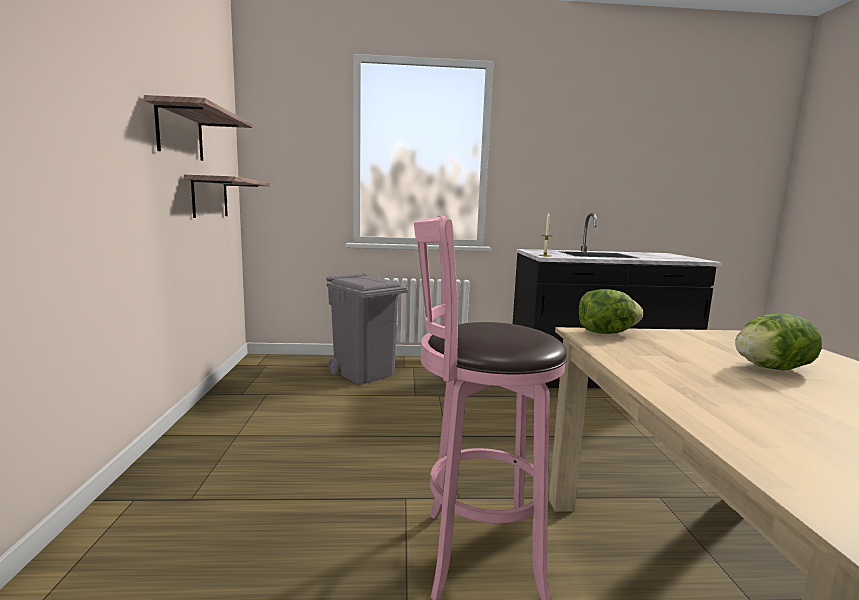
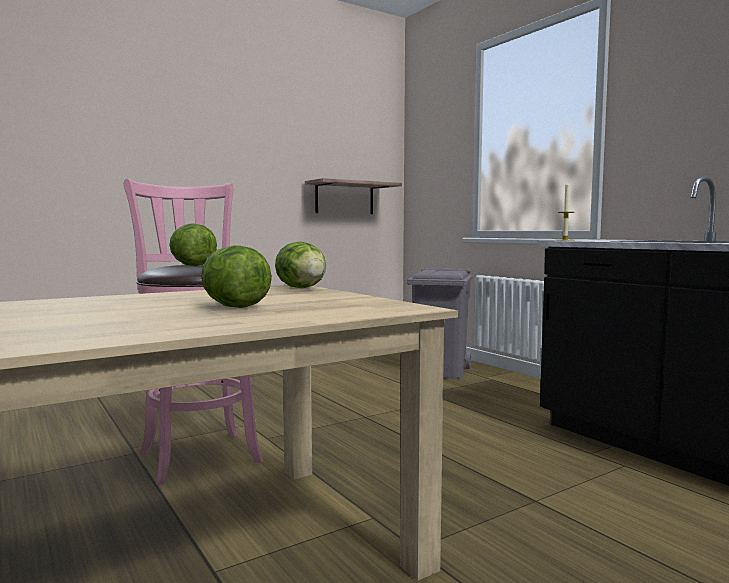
camera: 60 degrees right, 5 degrees down
(180, 133) = (303, 151): shelf -> none
(508, 332) = (192, 266): none -> lettuce

